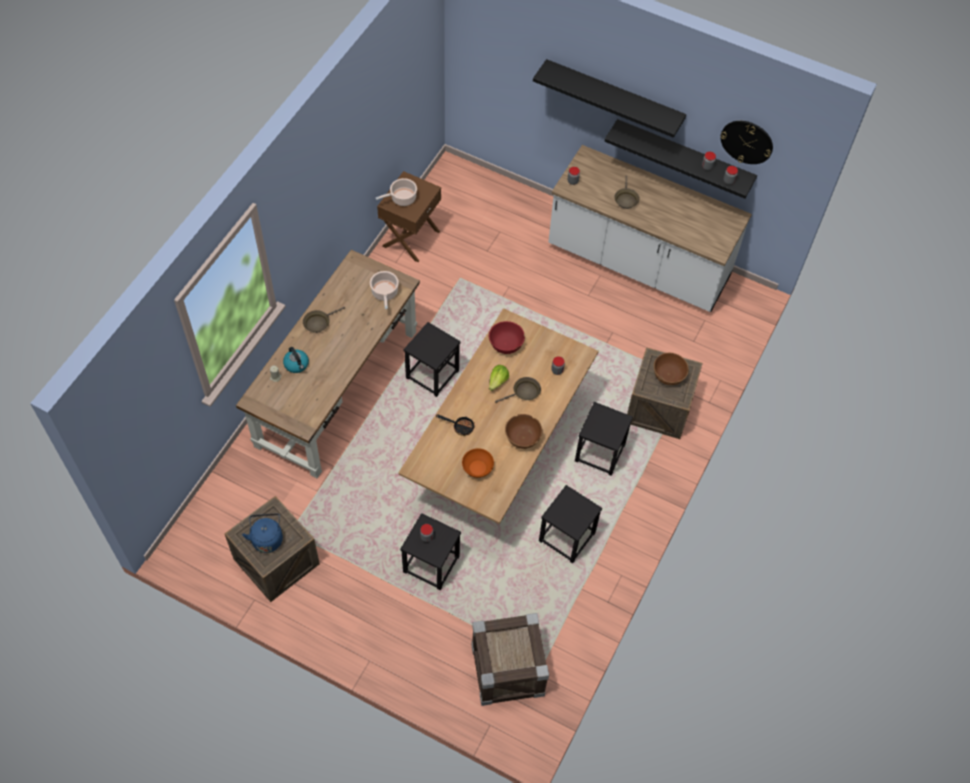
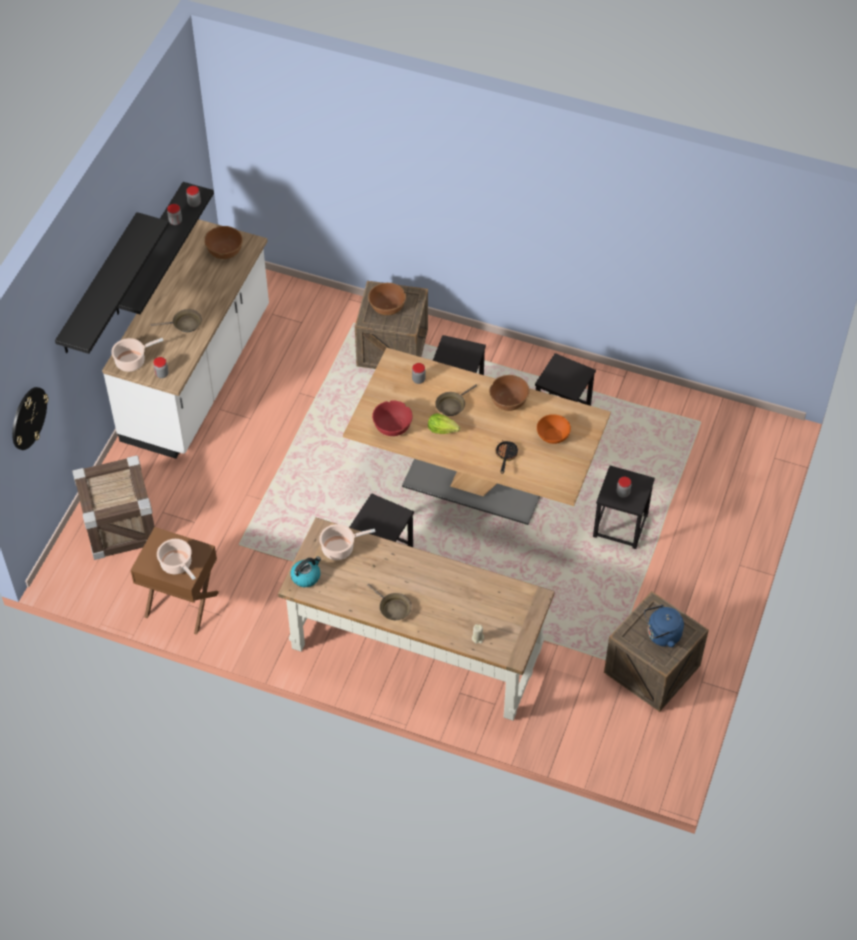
camera: 95 degrees left, 5 degrees down
(297, 364) = (456, 620): kettle -> kettle (306, 576)
(507, 670) = (716, 449): crate -> crate (120, 526)
(524, 392) = (452, 405): brown frying pan -> brown frying pan turned 105 degrees counterclockwise
(589, 163) = (132, 361): none -> cooking pot
(709, 232) = (225, 251): none -> brown bowl
(746, 141) = (169, 165): wall clock -> wall clock (28, 418)

